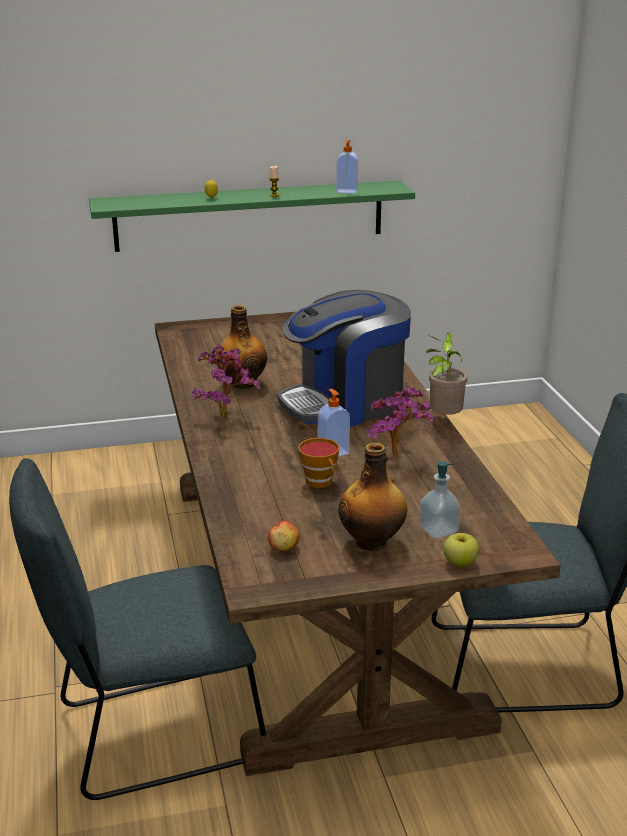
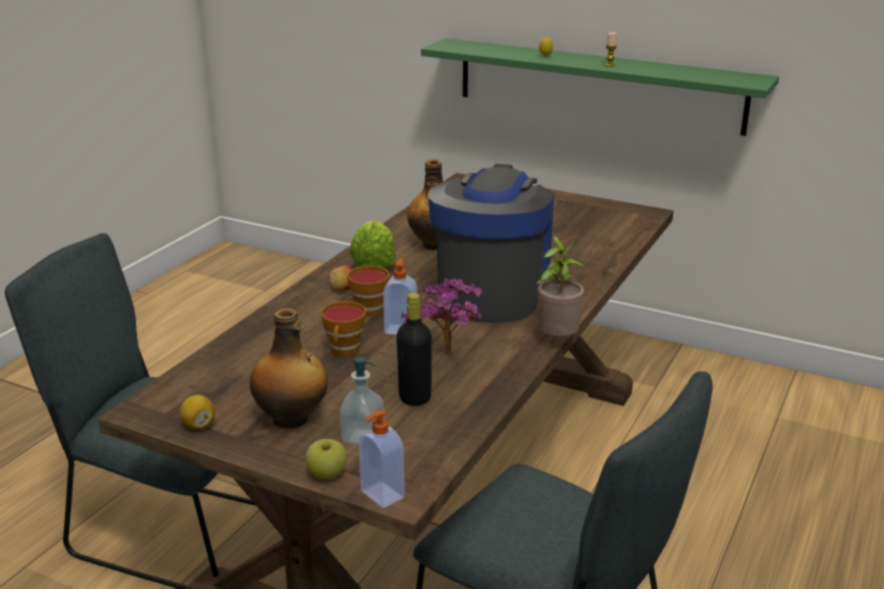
camera: 40 degrees right, 0 degrees up
(225, 414) = (374, 265): potted plant -> lettuce
(281, 448) = (366, 309): none -> cup
(284, 548) = (219, 390): apple -> apple (343, 289)
(316, 577) = (198, 425): none -> lemon
(345, 403) = (491, 292): coffee machine -> coffee machine turned 90 degrees clockwise
(346, 191) = (691, 75): soap dispenser -> soap dispenser (381, 495)
(424, 492) = (415, 398): none -> black bottle

